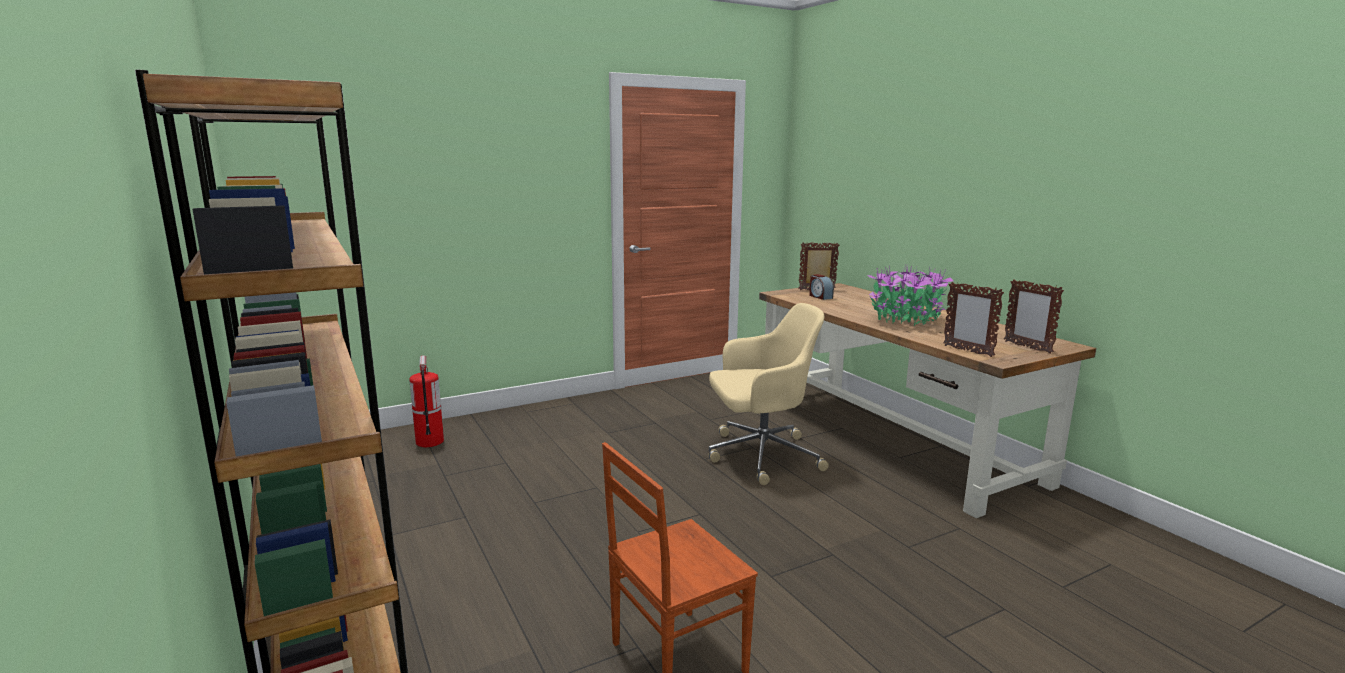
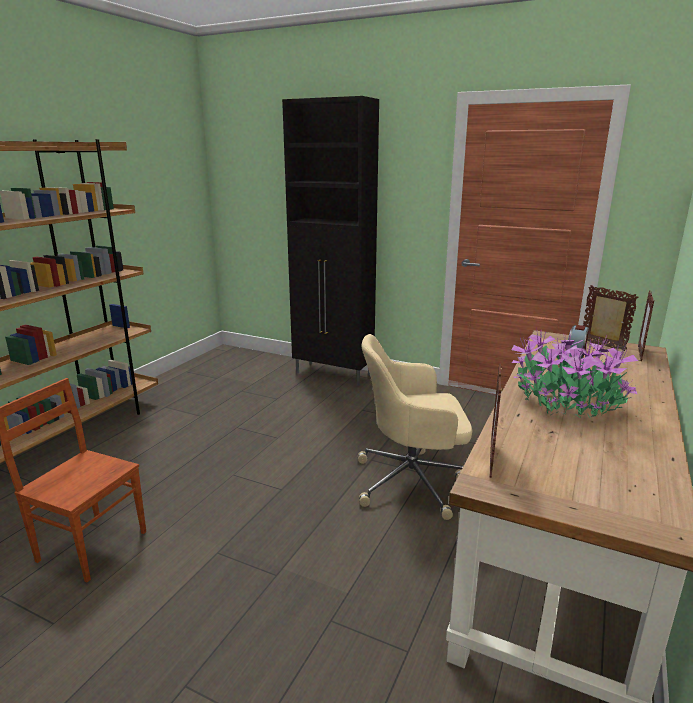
camera: 55 degrees right, 5 degrees up
(429, 441) = (276, 370): fire extinguisher -> none
(506, 419) = (334, 374): none -> black cabinet
(760, 455) = (412, 482): beige office chair -> beige office chair turned 135 degrees clockwise
(1027, 347) = (586, 497): picture frame -> picture frame (640, 353)

